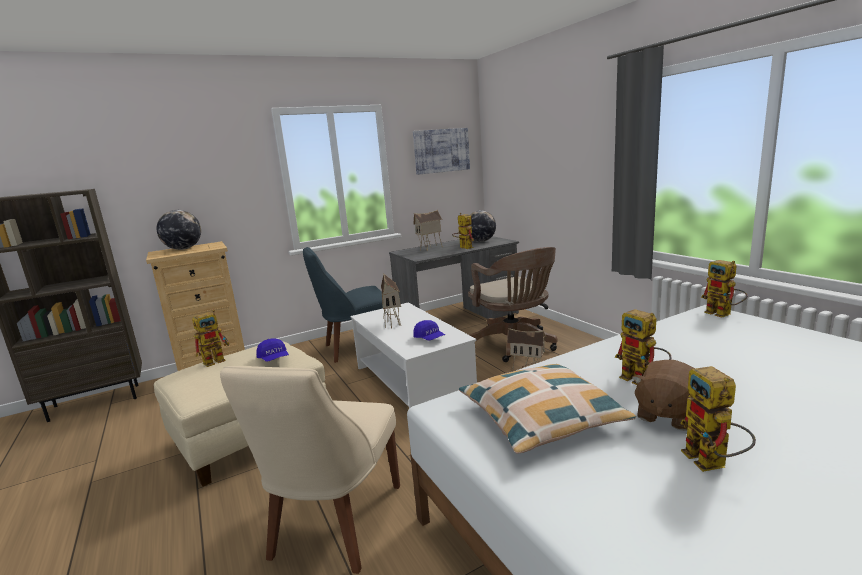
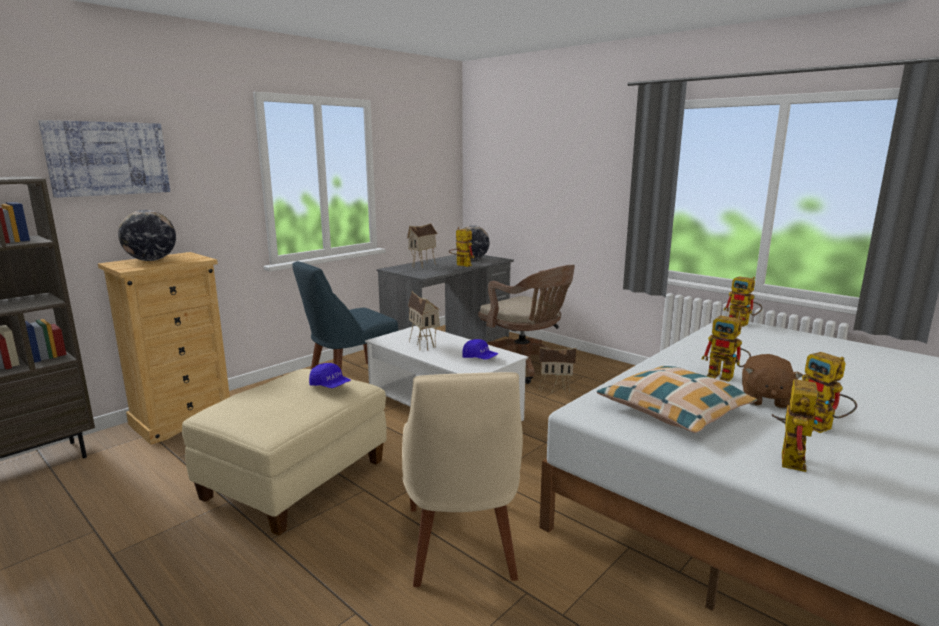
camera: 20 degrees left, 0 degrees up
(218, 360) = (256, 391): toy robot -> toy robot (788, 457)
(441, 150) = (426, 157): picture -> picture (108, 158)

